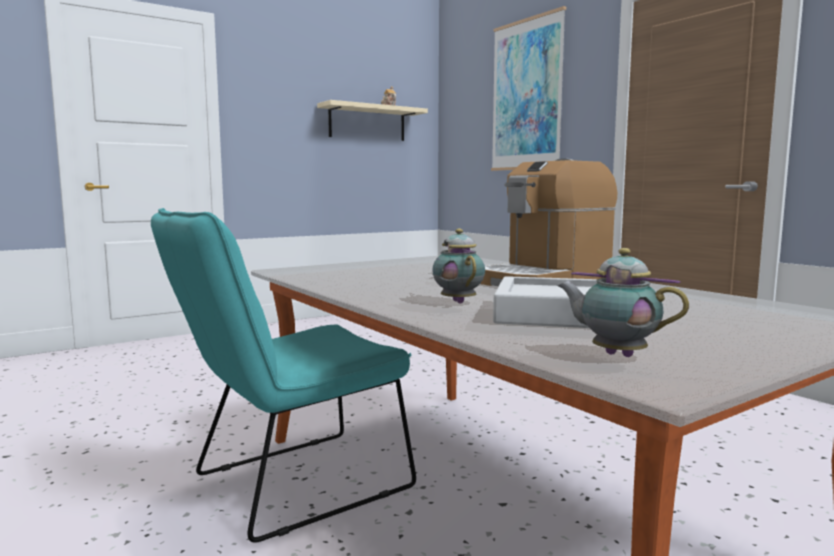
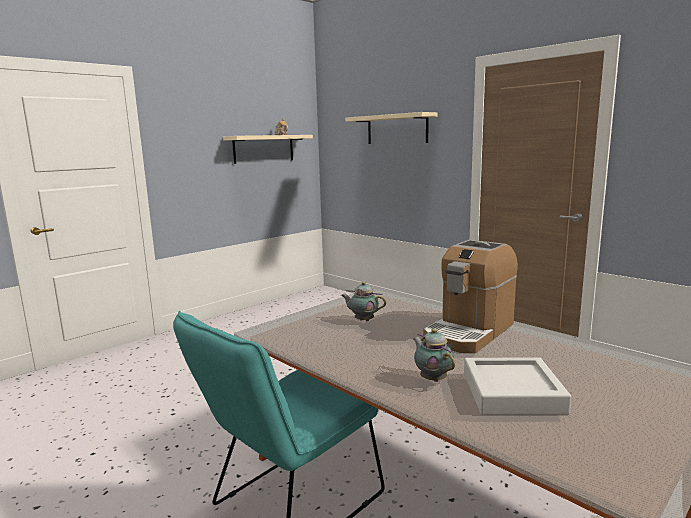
camera: 10 degrees left, 5 degrees up
(526, 95) = (397, 129): picture -> beige shelf
(615, 354) = (588, 456): teapot -> teapot (363, 320)

